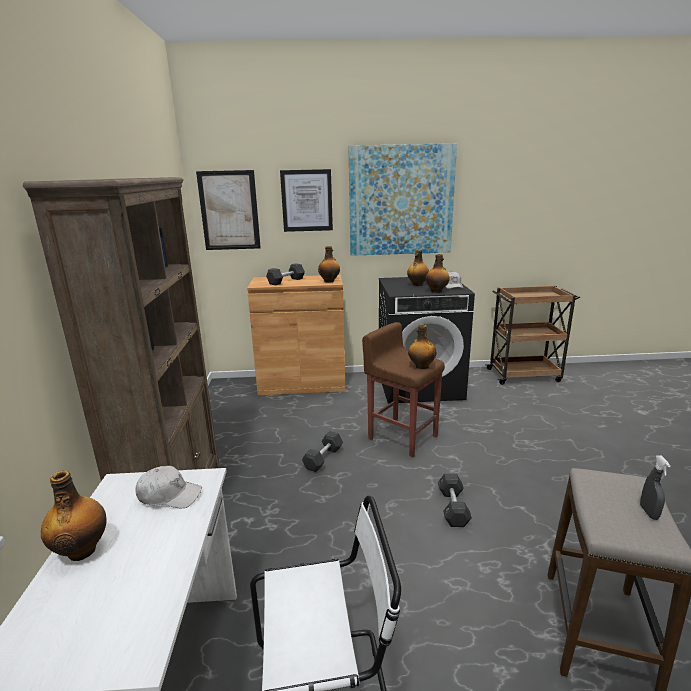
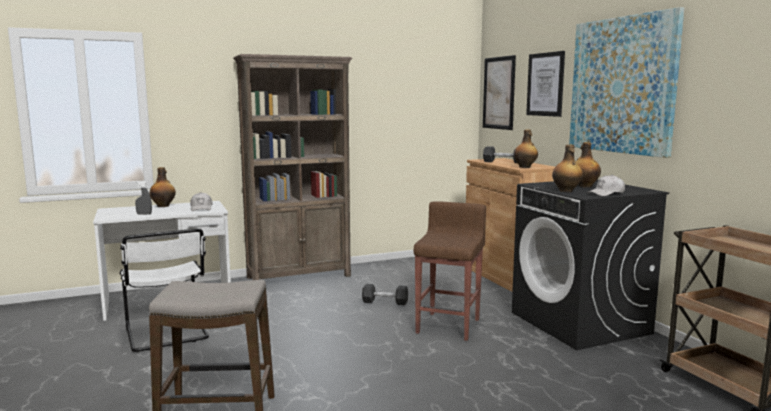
camera: 70 degrees right, 10 degrees down
(421, 366) = (444, 243): bottle -> none
(453, 508) = (347, 355): grey dumbbell -> none
(649, 512) = (206, 296): grey spray bottle -> grey spray bottle (144, 214)

